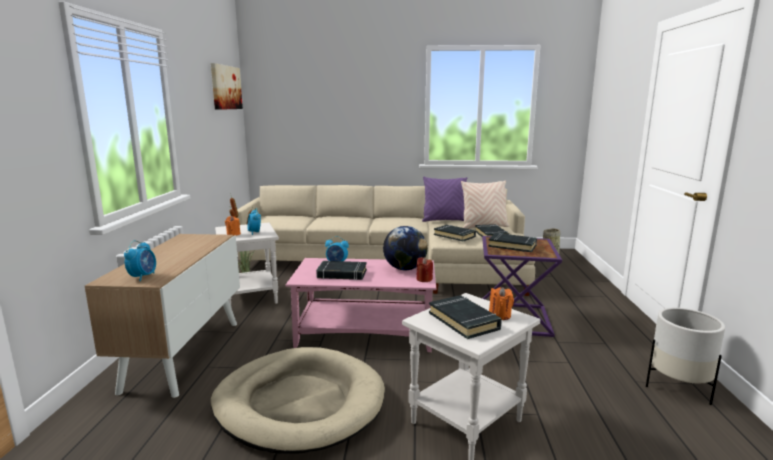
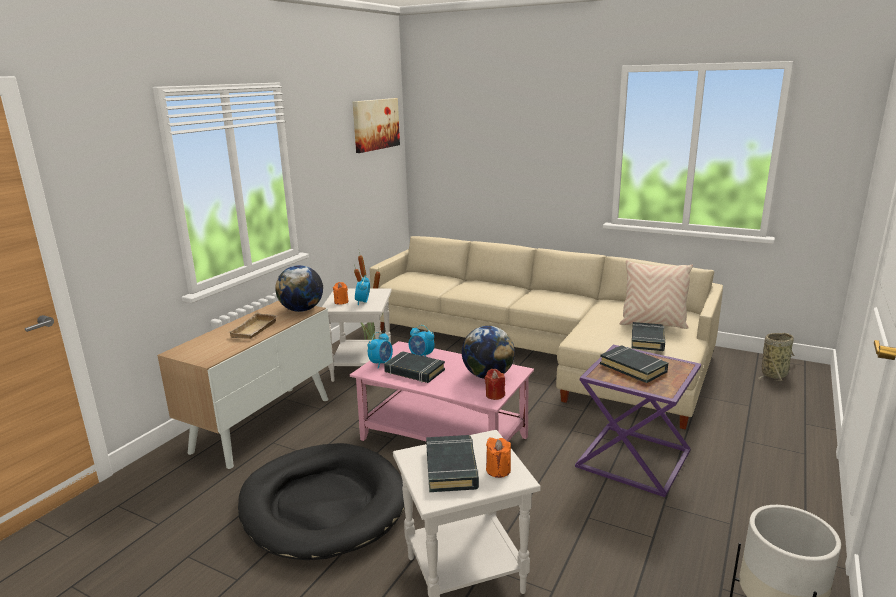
camera: 25 degrees right, 5 degrees up
(143, 276) = (205, 353): alarm clock -> alarm clock (381, 363)
(180, 255) = (255, 330): none -> beige tray
(211, 238) = (302, 310): none -> globe
(299, 403) = (323, 505): beige dog bed -> black dog bed
(444, 220) = (612, 305): purple pillow -> none
(454, 236) = (598, 333): black book -> none

